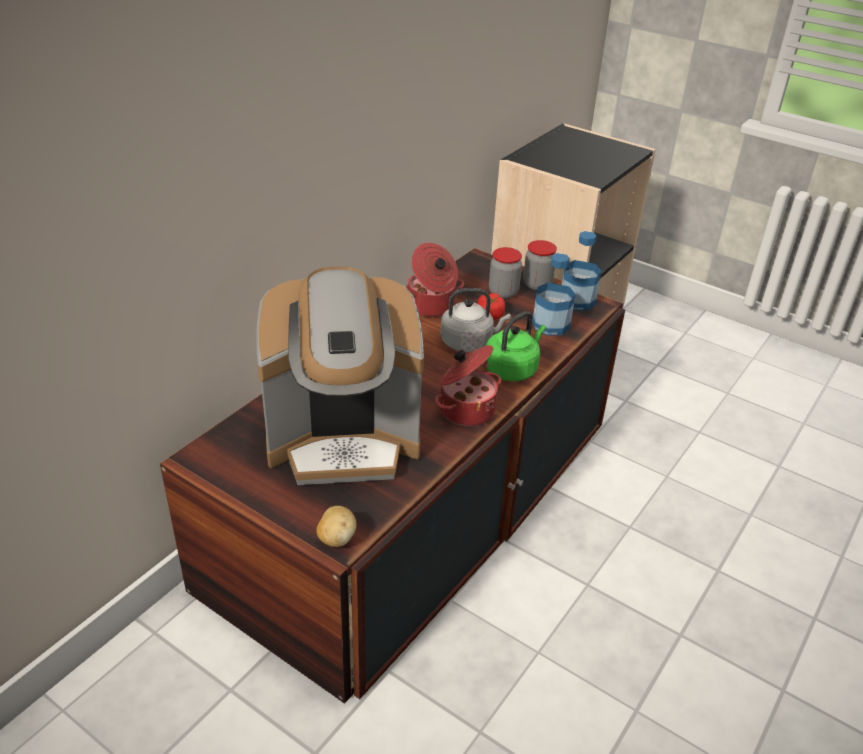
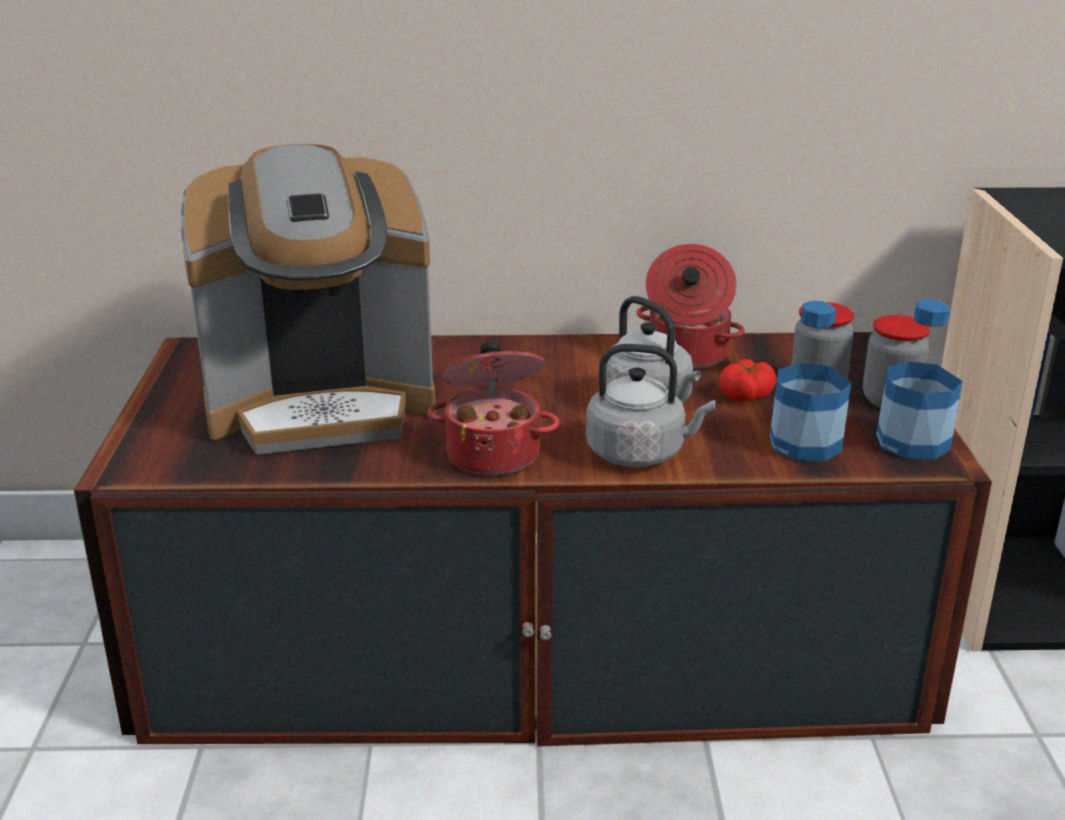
camera: 55 degrees right, 10 degrees down
(336, 538) = (136, 465): potato -> none
(343, 440) = (321, 405): coffee machine -> coffee machine turned 60 degrees counterclockwise
(512, 369) = (640, 453): green kettle -> grey kettle

